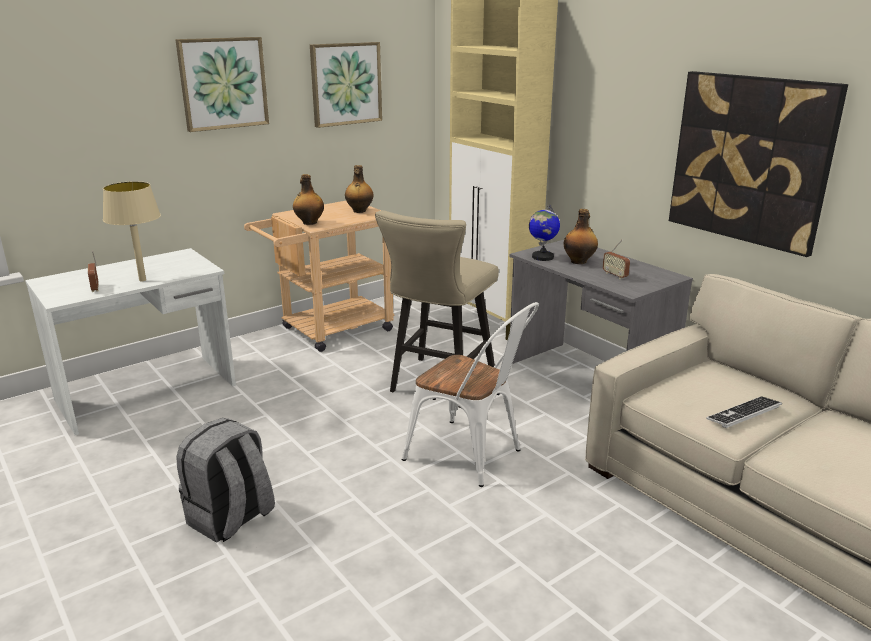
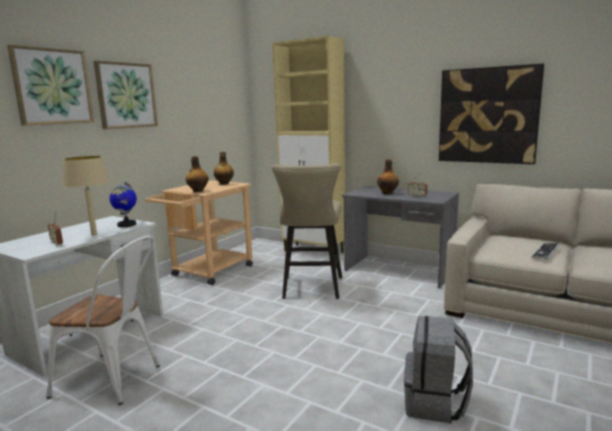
camera: 20 degrees left, 10 degrees down
(231, 519) = (232, 402): grey backpack -> grey backpack (435, 403)
(346, 84) = (201, 102): picture -> picture (52, 86)
(471, 456) = (370, 323): white chair -> white chair (115, 380)
(542, 257) = (364, 194): globe -> globe (126, 225)

